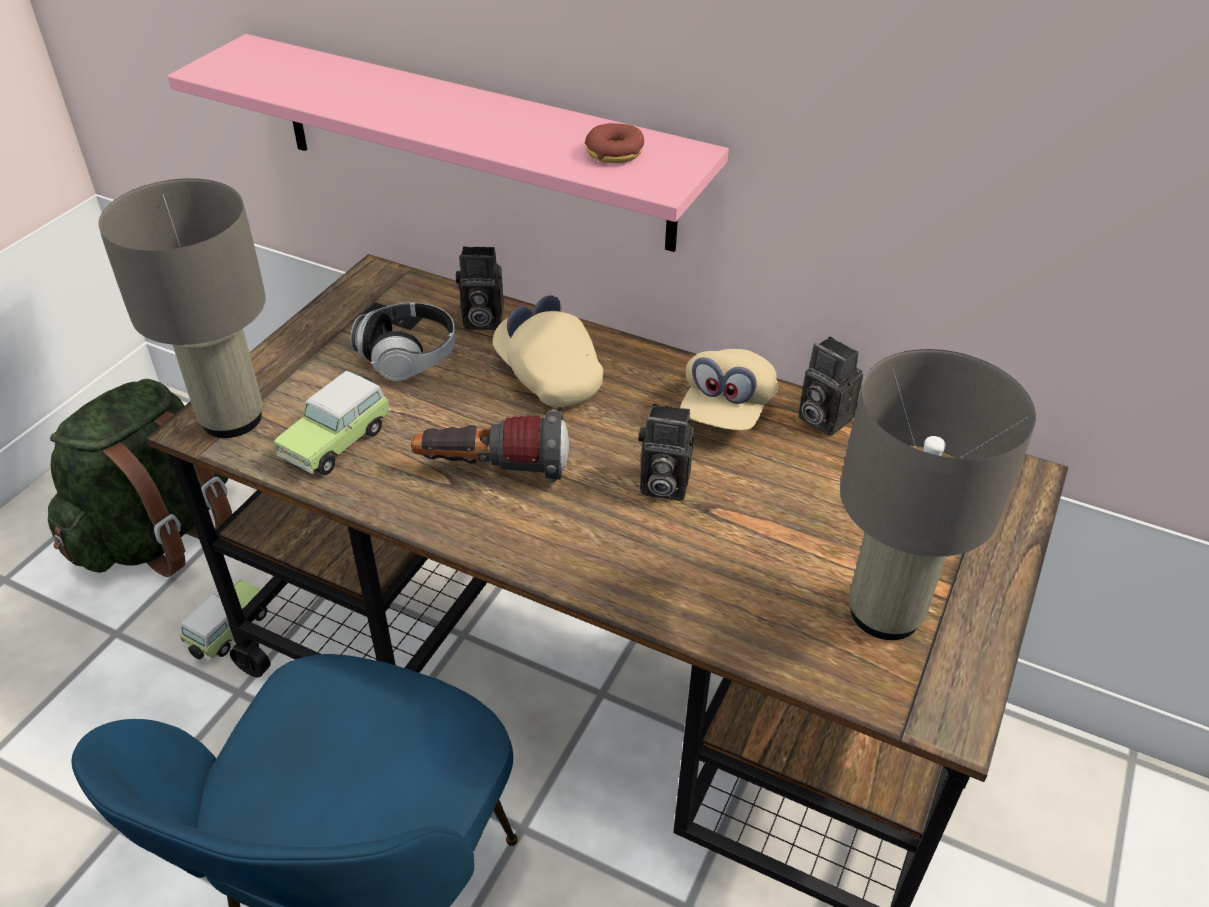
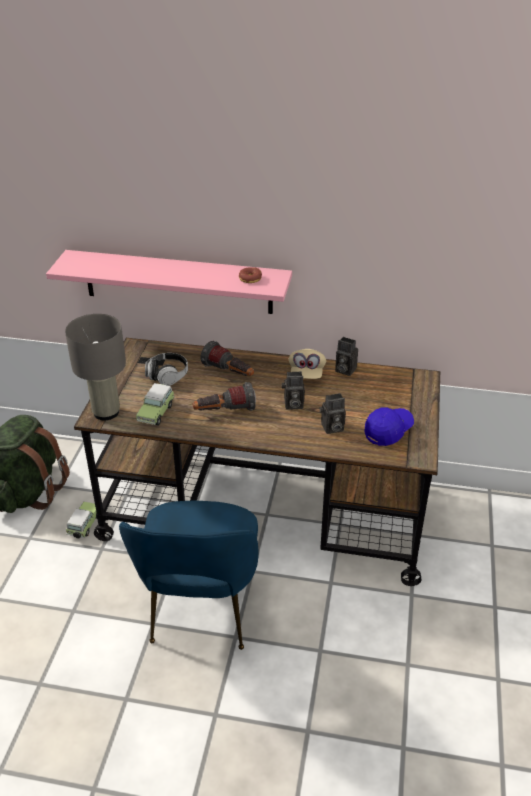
camera: 15 degrees left, 5 degrees down
(481, 320) = (191, 356): camera -> camera (331, 428)
(547, 375) = (229, 373): beige cap -> flashlight
(882, 612) = (388, 431): grey table lamp -> blue cap

